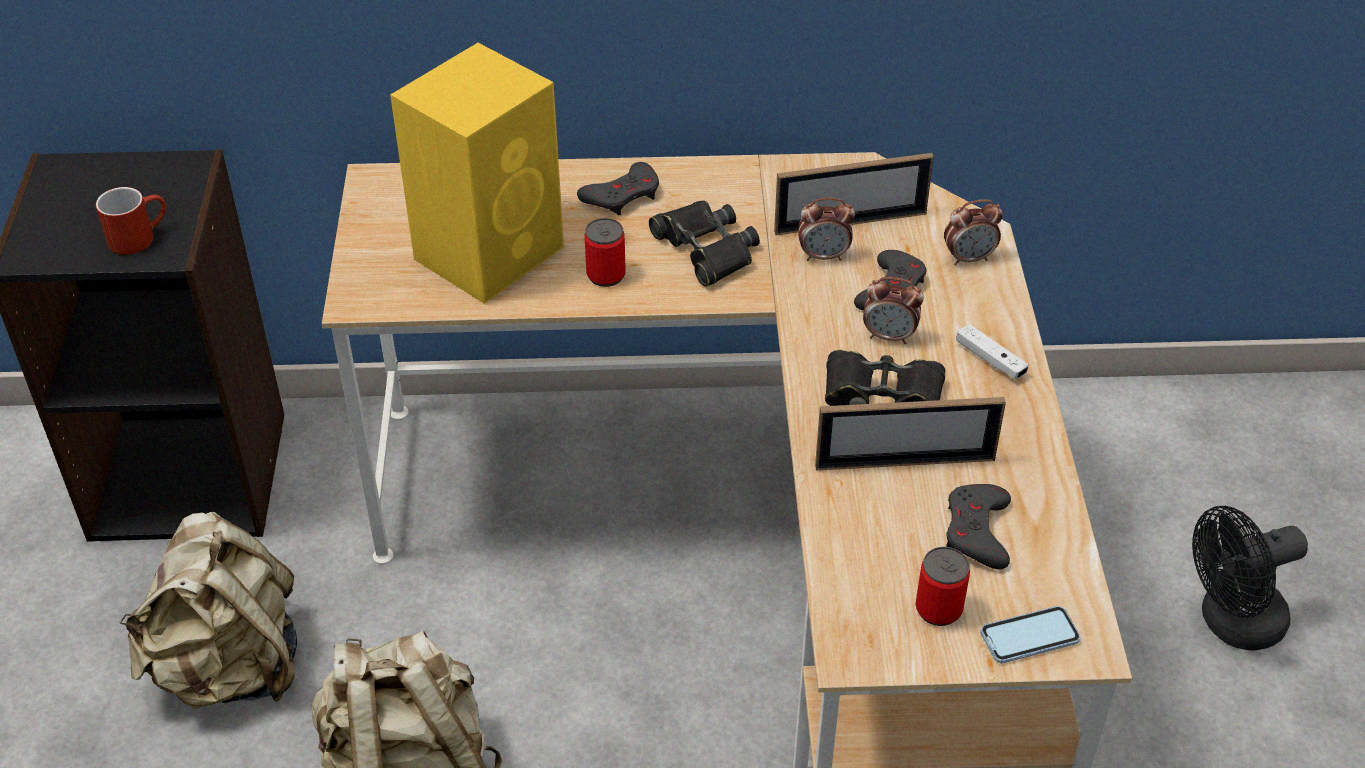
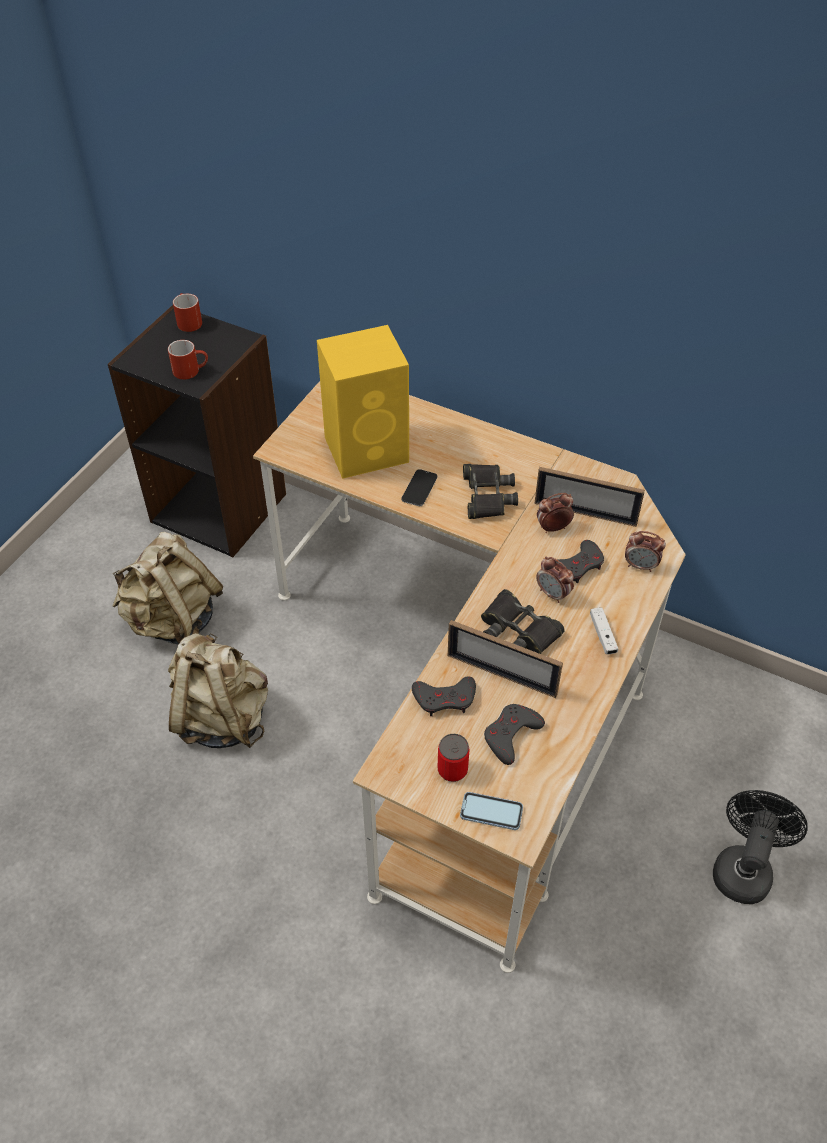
camera: 30 degrees right, 5 degrees up
(76, 171) = (187, 321): none -> red mug
(606, 275) = (419, 488): can -> phone
(622, 195) = (465, 444): grey game controller -> grey game controller (445, 699)
(824, 256) = (553, 528): alarm clock -> alarm clock turned 135 degrees clockwise
(1230, 623) = (743, 867): black fan -> black fan turned 105 degrees clockwise

